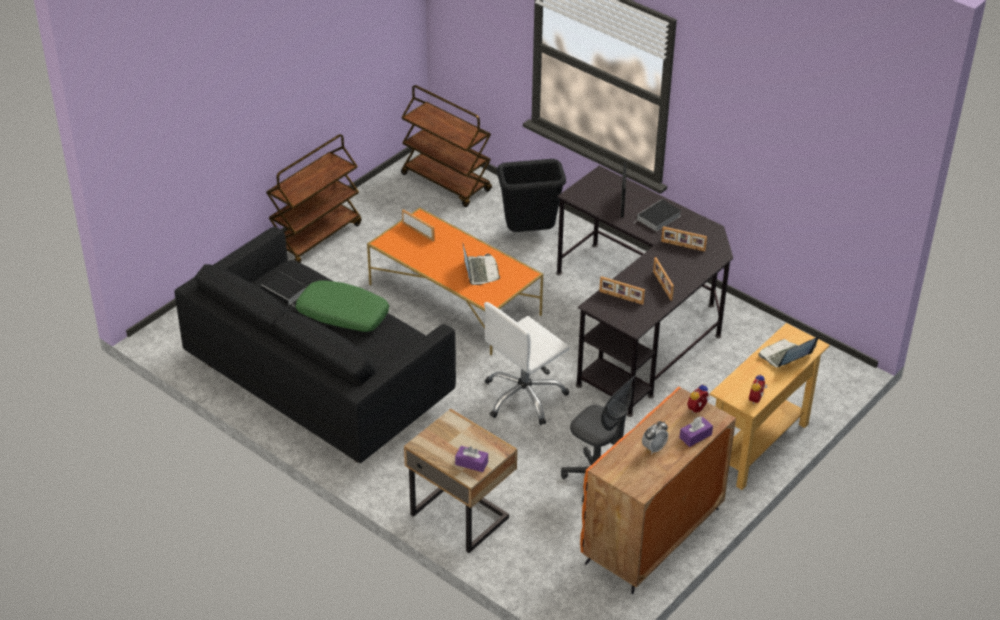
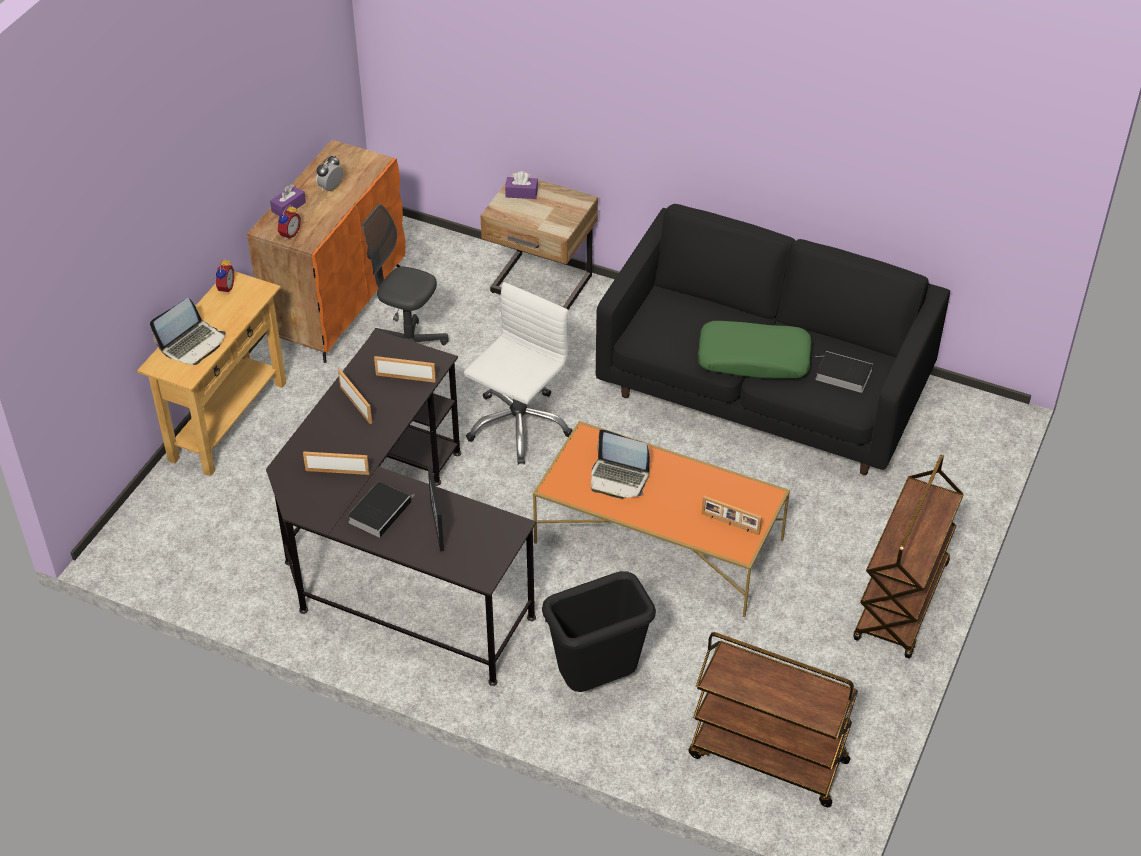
camera: 165 degrees right, 5 degrees up
(479, 271) = (619, 478): laptop -> laptop turned 45 degrees counterclockwise

